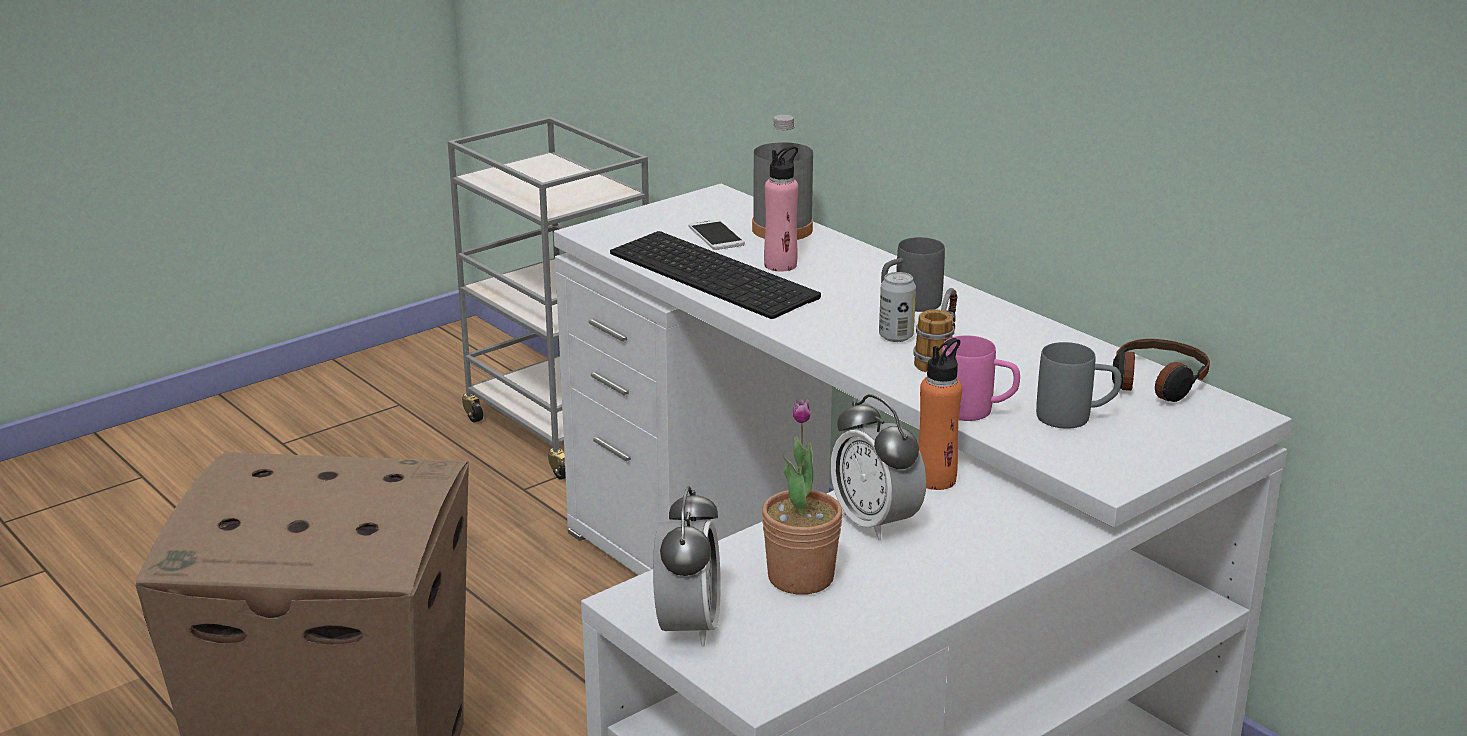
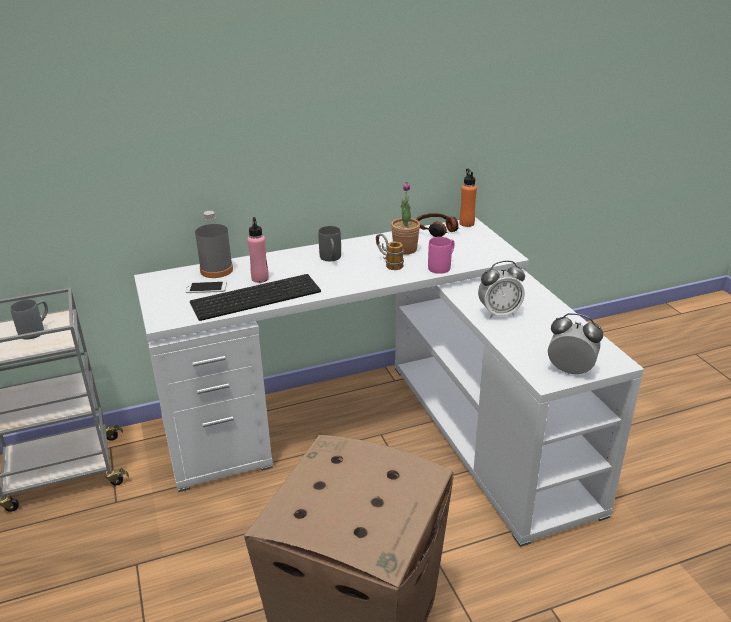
camera: 70 degrees left, 5 degrees up
(800, 577) = (537, 338): potted plant -> potted plant (405, 249)
(896, 336) = (361, 268): can -> none
(936, 480) = (469, 294): orange bottle -> orange bottle (466, 223)
(1076, 418) = (457, 250): grey mug -> grey mug (36, 330)

